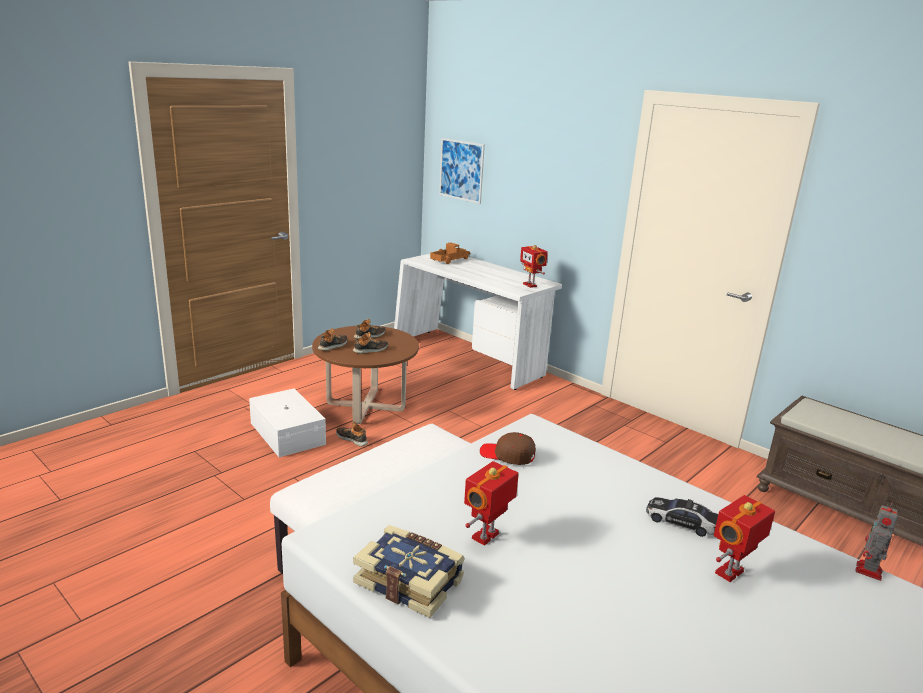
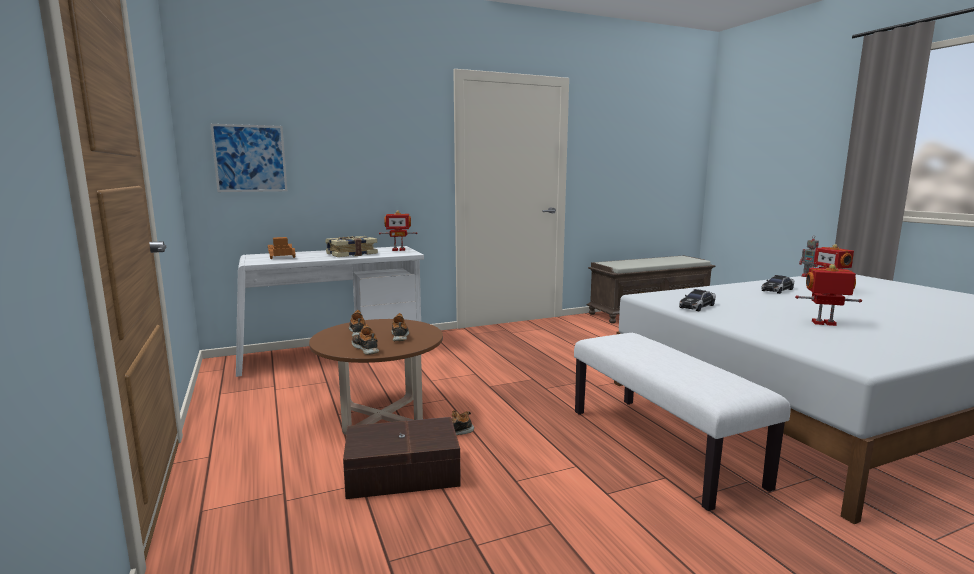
camera: 65 degrees left, 10 degrees down
(288, 433) = (401, 472): white storage box -> brown storage box
(410, 581) = (904, 346): book -> book (351, 254)
(487, 537) = (824, 323): toy robot -> toy robot turned 135 degrees clockwise
(507, 455) = (697, 306): brown cap -> toy car

